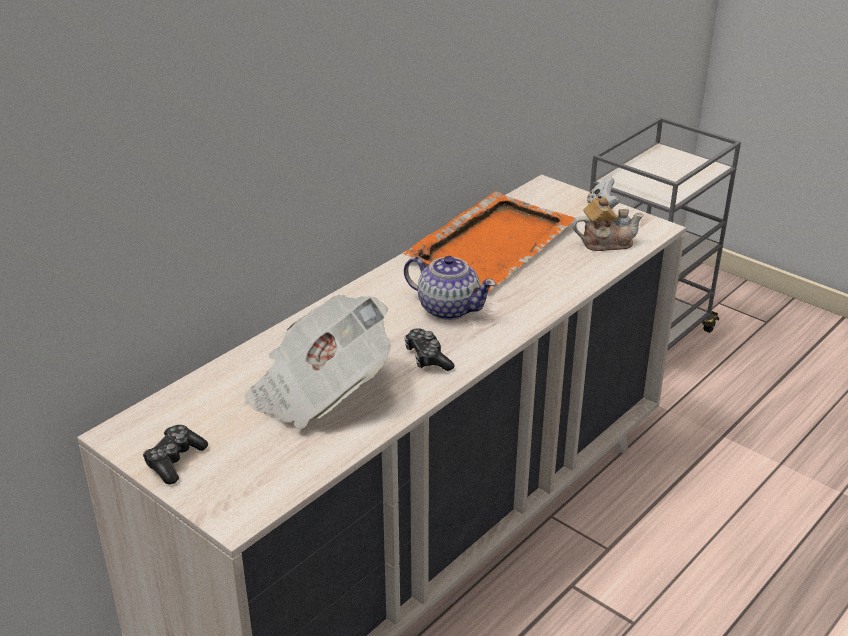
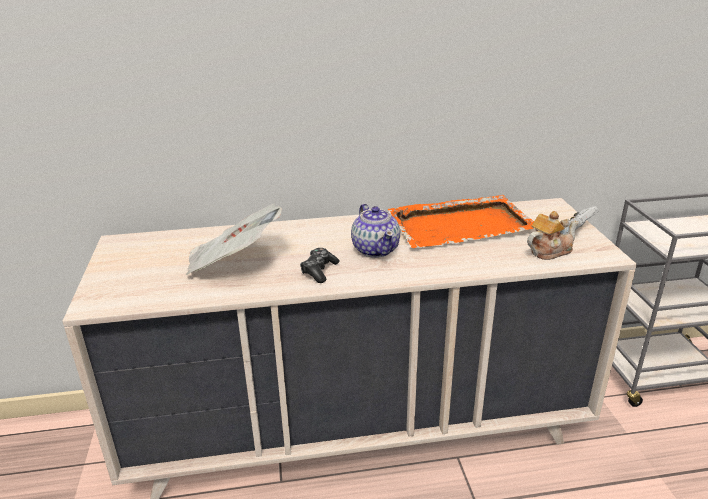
camera: 40 degrees right, 5 degrees down
(175, 461) = (115, 265): game controller -> none
(605, 242) = (549, 251): teapot -> teapot turned 60 degrees counterclockwise

